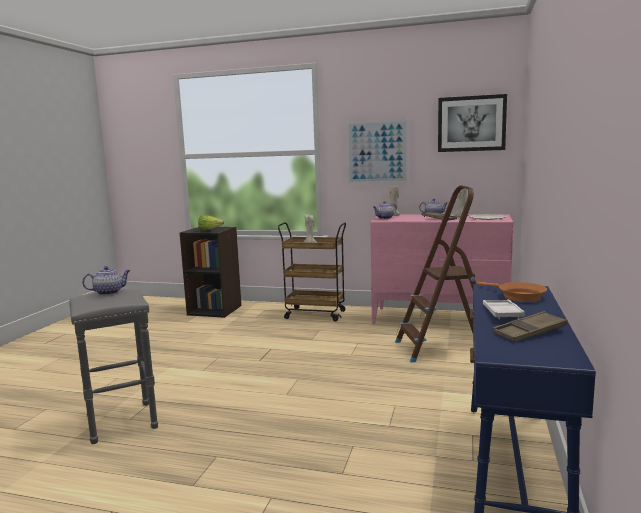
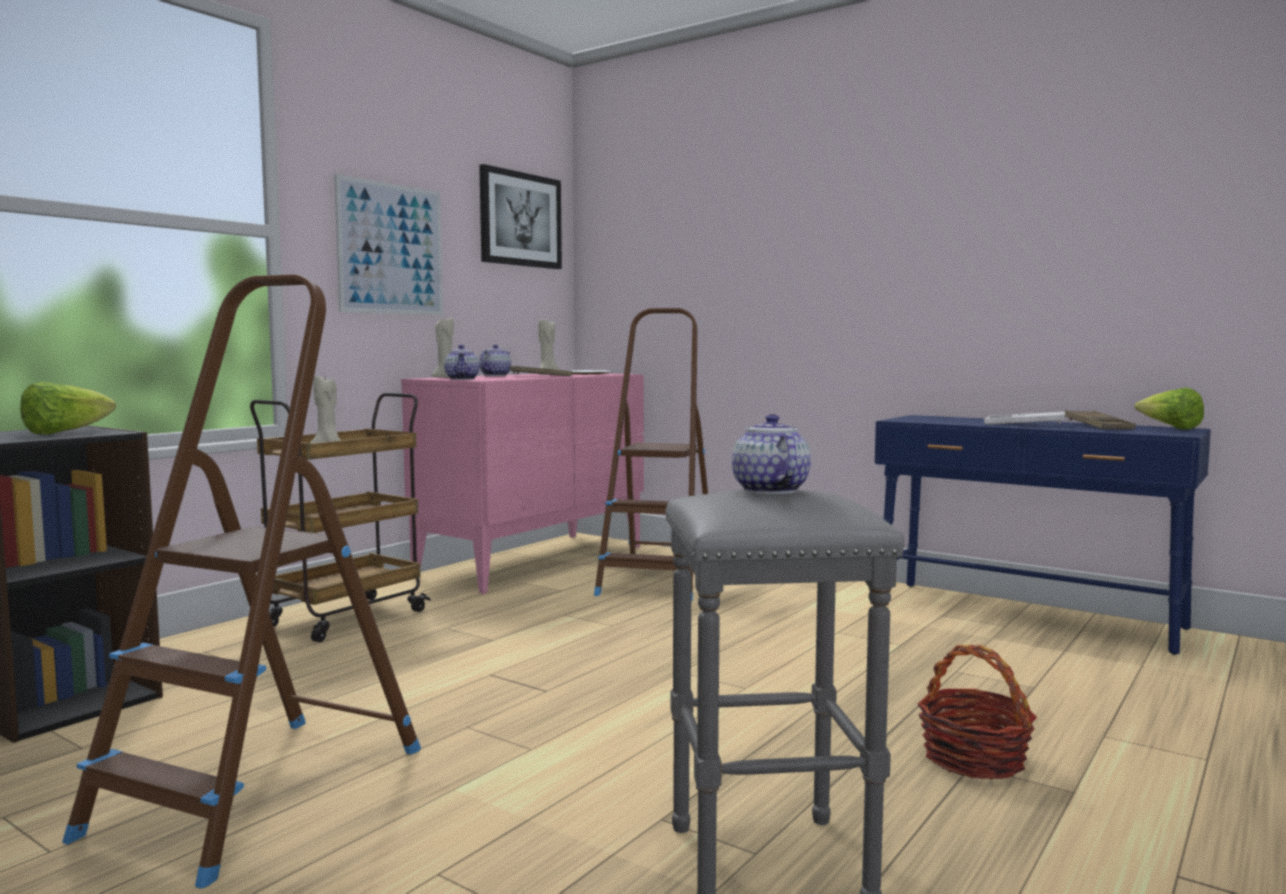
camera: 70 degrees left, 5 degrees down
(162, 346) = (257, 792): none -> brown step ladder
(223, 457) = (974, 759): none -> basket
(517, 296) = (952, 419): orange frying pan -> none
(560, 354) = (1169, 428): none -> lettuce

